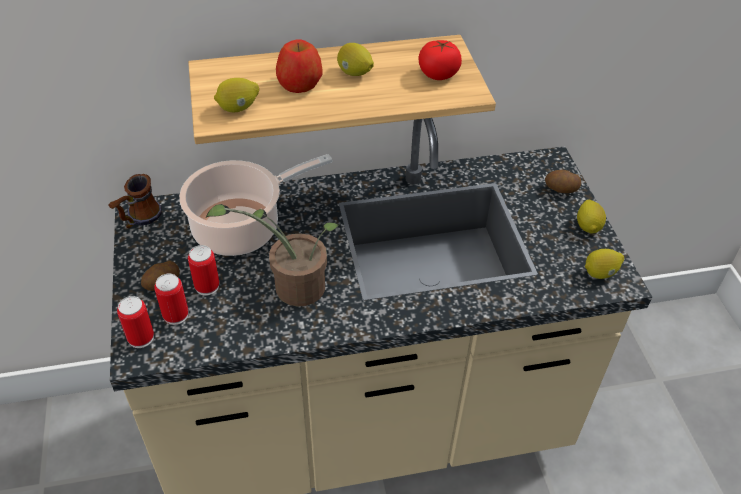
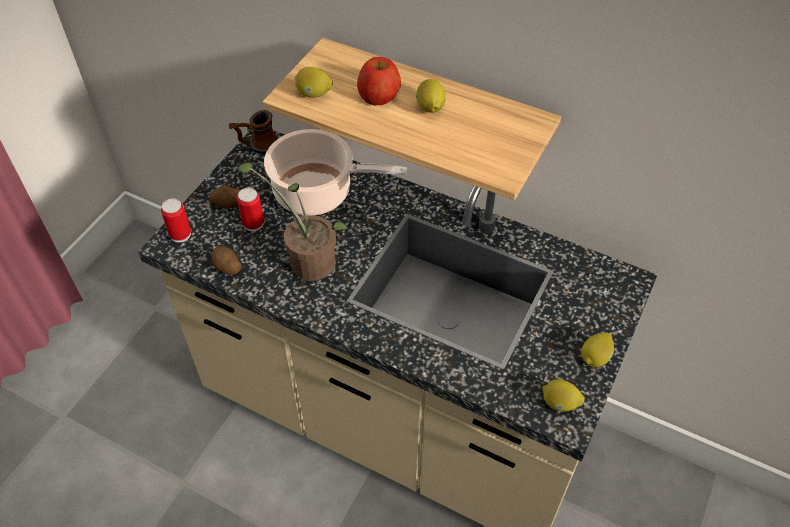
camera: 40 degrees right, 5 degrees up
(176, 315) = (215, 232): can -> none
(438, 74) = (496, 143): tomato -> none
(561, 189) = (607, 311): potato -> potato (227, 267)

